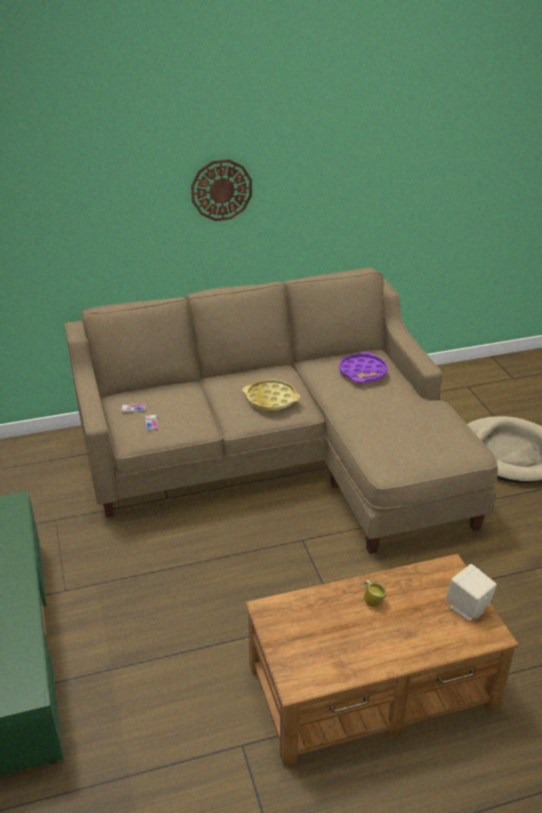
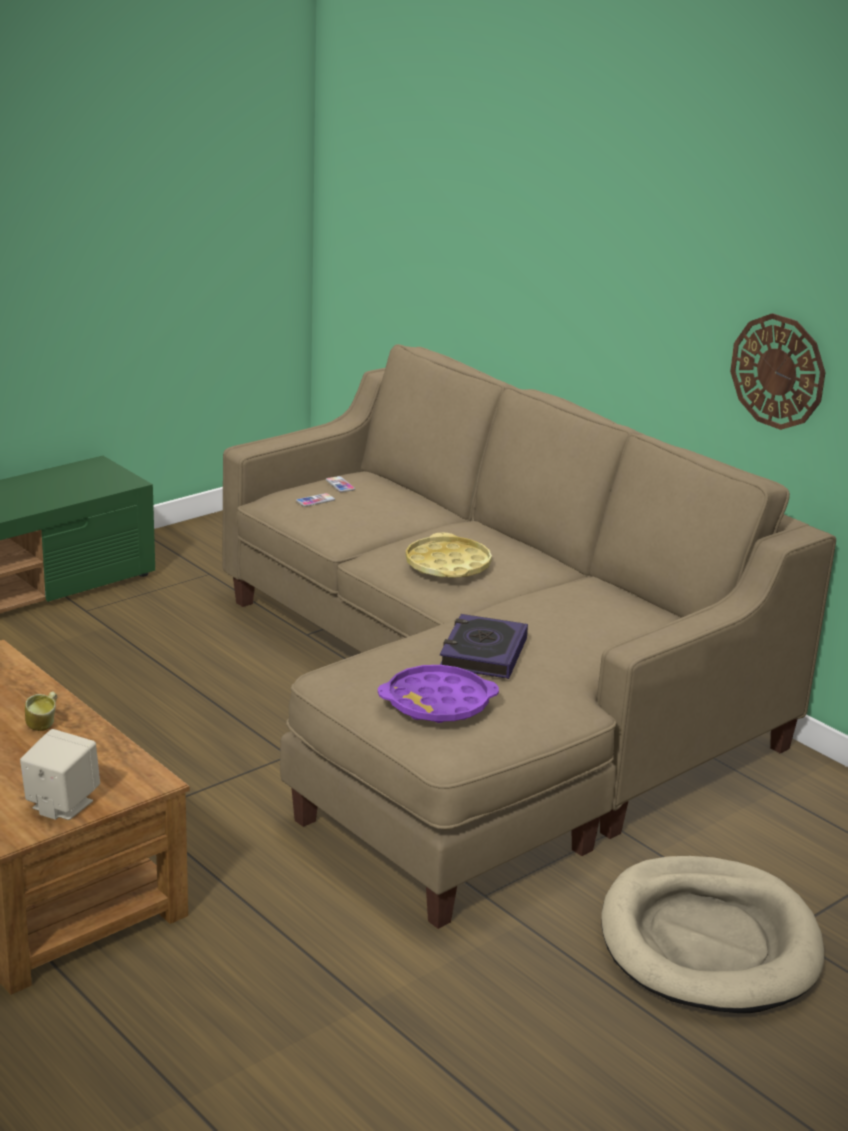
camera: 65 degrees right, 10 degrees down
(221, 190) = (620, 243): wall clock -> wall clock (778, 371)
(362, 372) = (591, 617): purple tray -> purple tray (438, 703)
(388, 414) = (483, 653): none -> book

